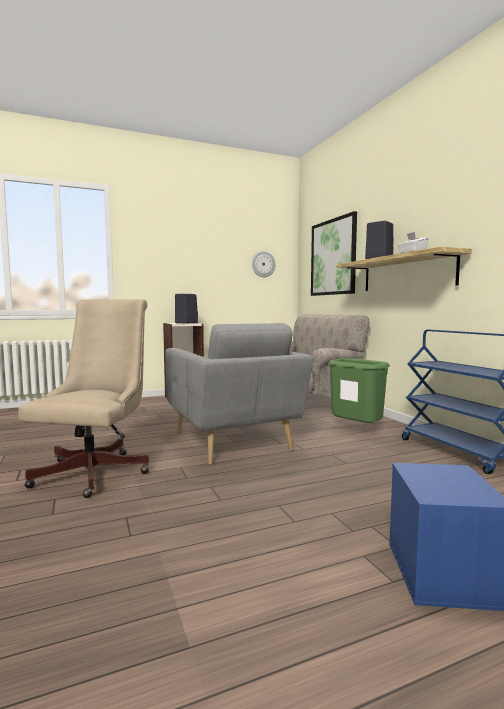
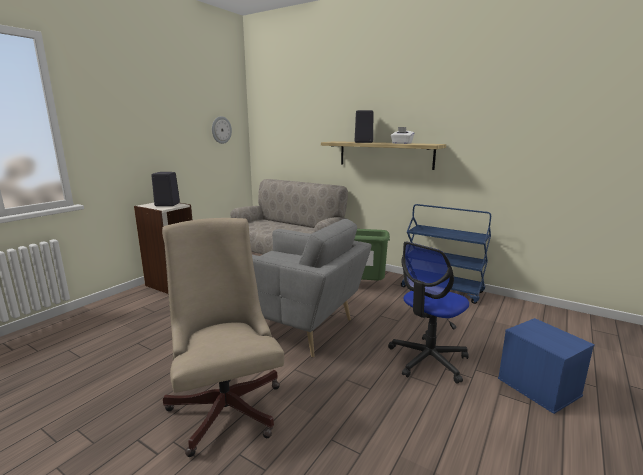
camera: 35 degrees left, 10 degrees up
(323, 500) = (428, 359): none -> office chair
(333, 257) = (299, 128): picture -> none

